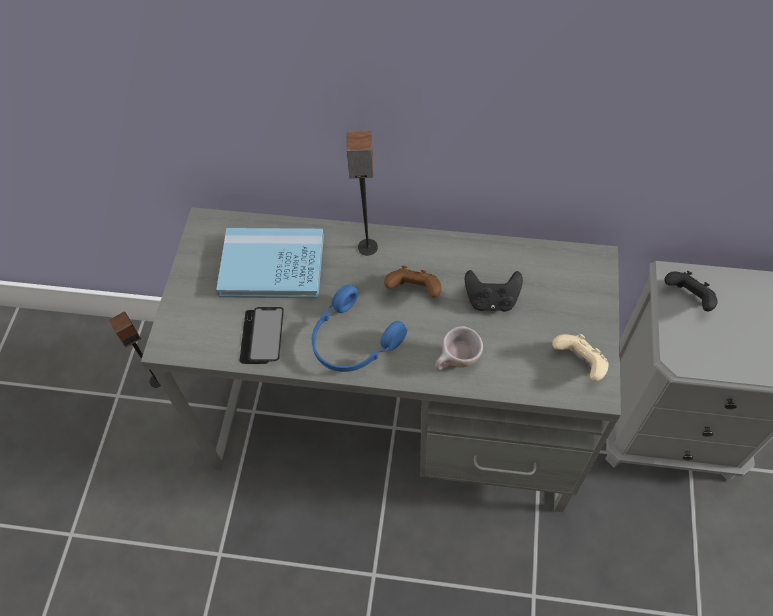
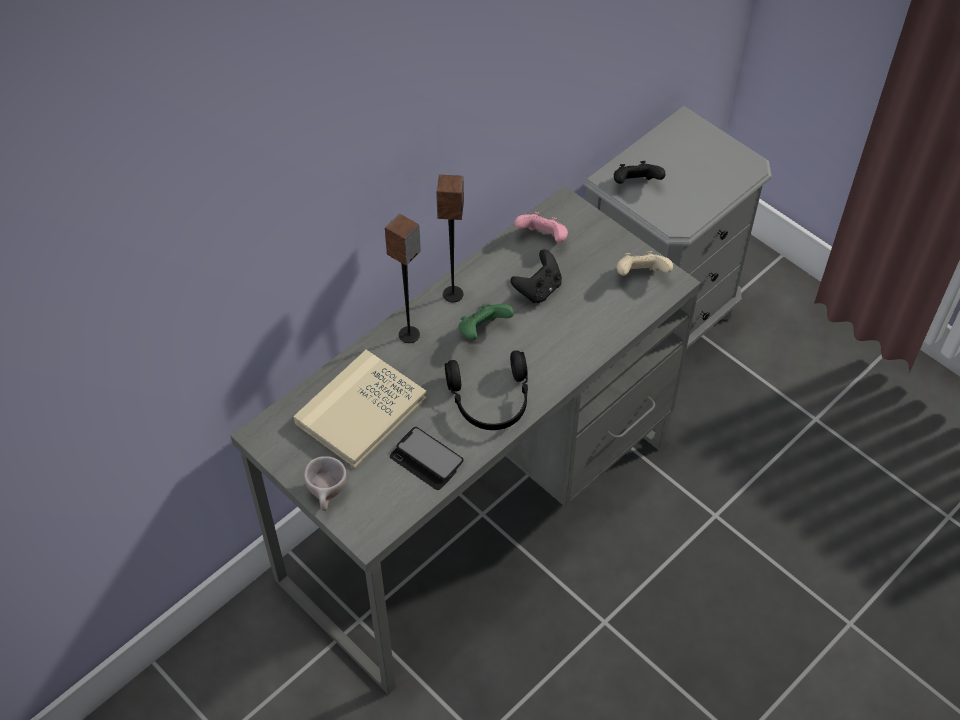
camera: 55 degrees left, 5 degrees down
(157, 380) = (240, 689): speaker -> speaker (452, 294)
(272, 266) = (361, 411): blue book -> beige book
(352, 341) = (490, 401): blue headphones -> black headphones
(414, 291) = (483, 331): brown game controller -> green game controller
(456, 362) = (572, 347): beige cup -> beige cup (328, 496)
(546, 269) = (543, 238): none -> pink game controller

